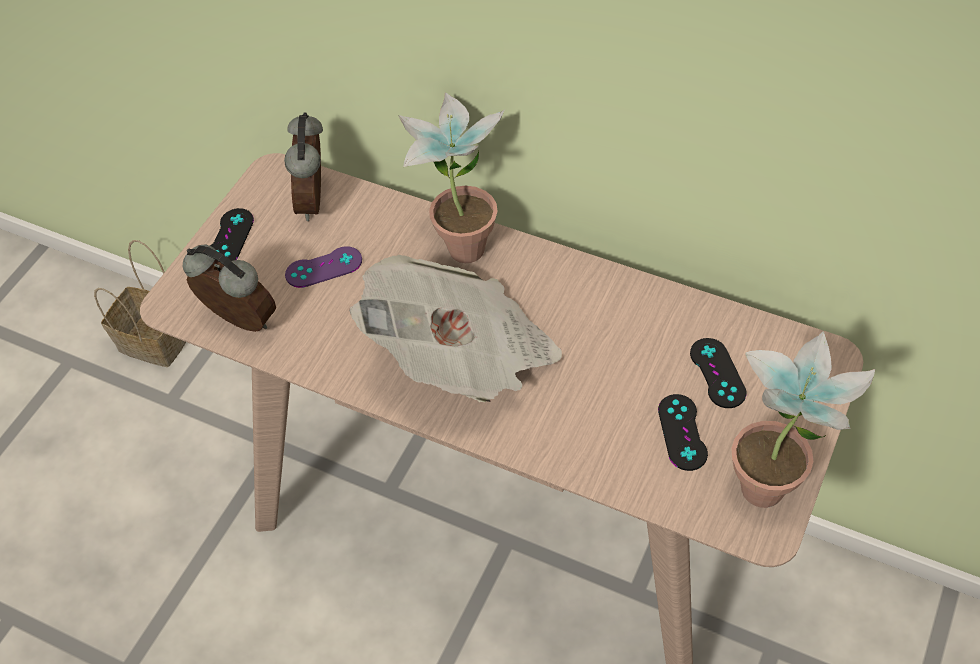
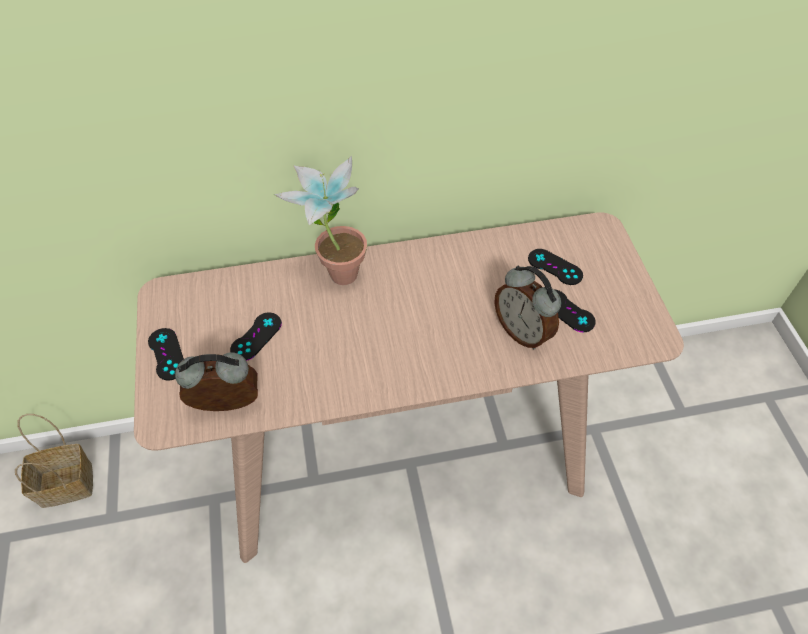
camera: 40 degrees left, 0 degrees up
(316, 201) = (211, 296): alarm clock -> alarm clock (522, 332)
(323, 267) = (256, 336): purple game controller -> black game controller
(463, 357) = (402, 341): newspaper -> none
(775, 481) = (638, 308): potted plant -> none

